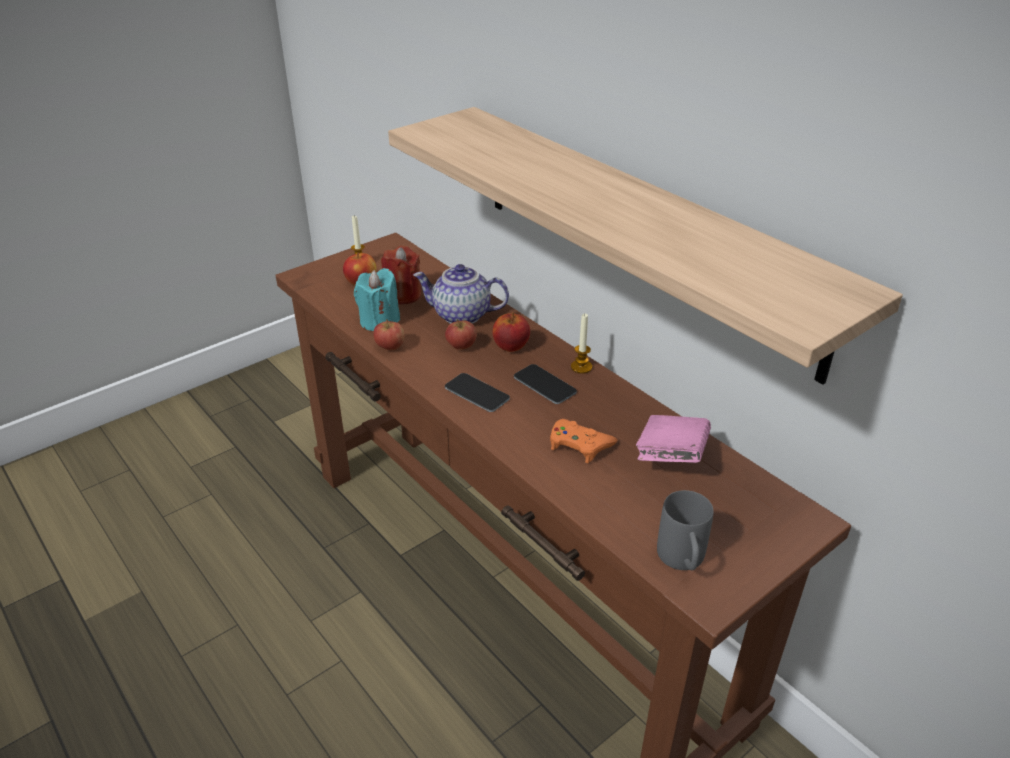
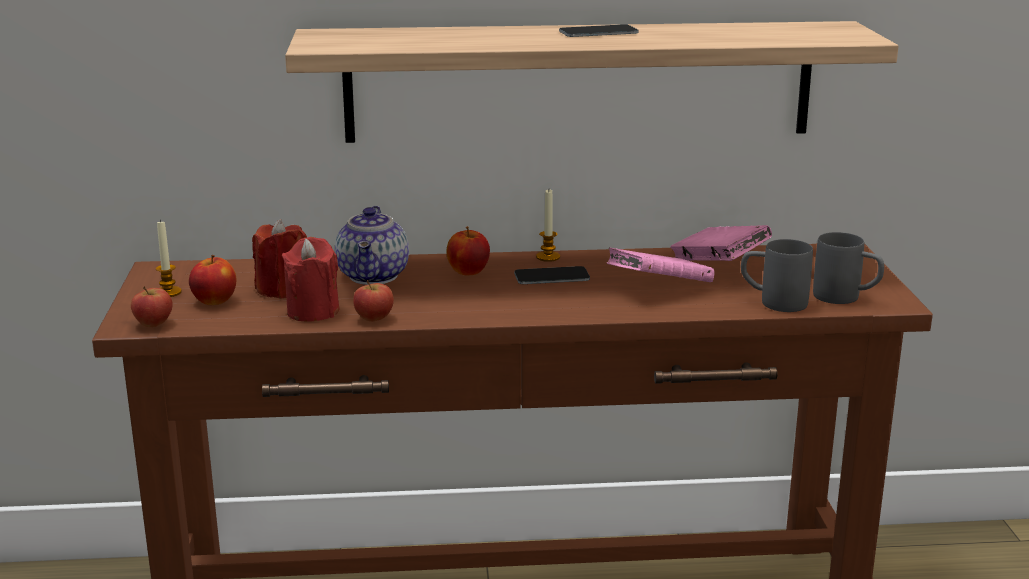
camera: 55 degrees left, 15 degrees down
(379, 321) = (313, 312): turquoise candle -> red candle
(461, 316) = (375, 276): teapot -> teapot turned 45 degrees counterclockwise
(461, 346) = (431, 290): apple -> apple (154, 324)
(477, 393) = (521, 304): phone -> phone (598, 32)
(579, 444) = (659, 289): orange game controller -> pink book
(620, 519) = (773, 302): none -> grey mug

